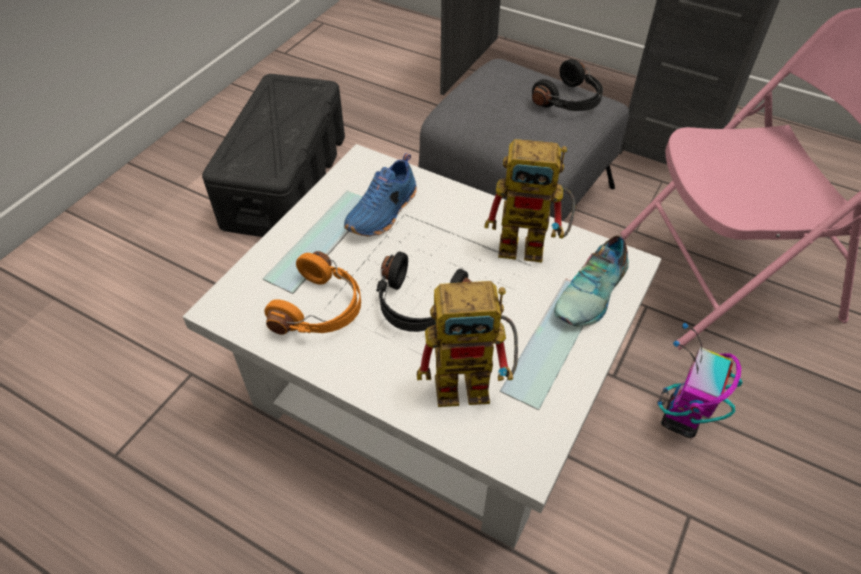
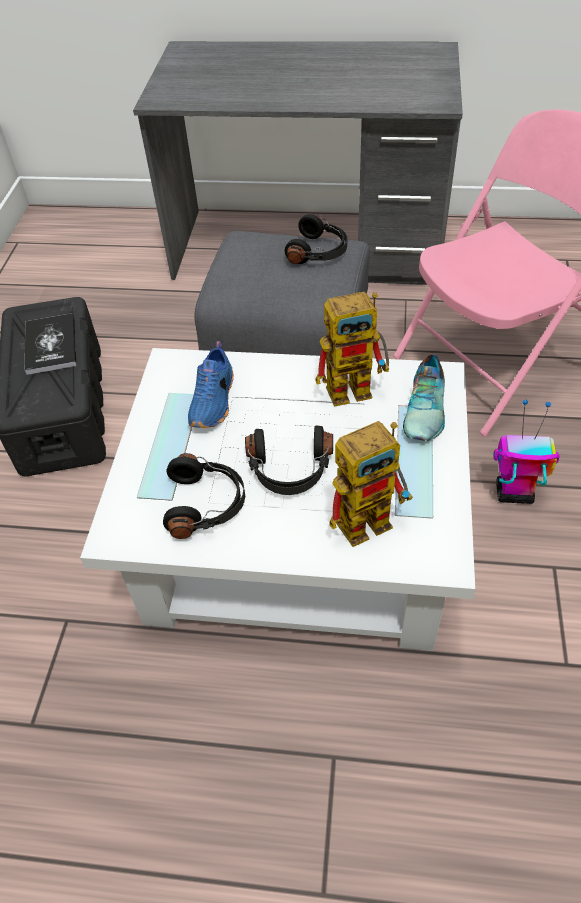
camera: 20 degrees left, 0 degrees up
(287, 117) = (51, 345): none -> book
(321, 309) = (206, 504): orange headphones -> black headphones
(681, 419) = (513, 493): toy robot -> toy robot turned 90 degrees clockwise

